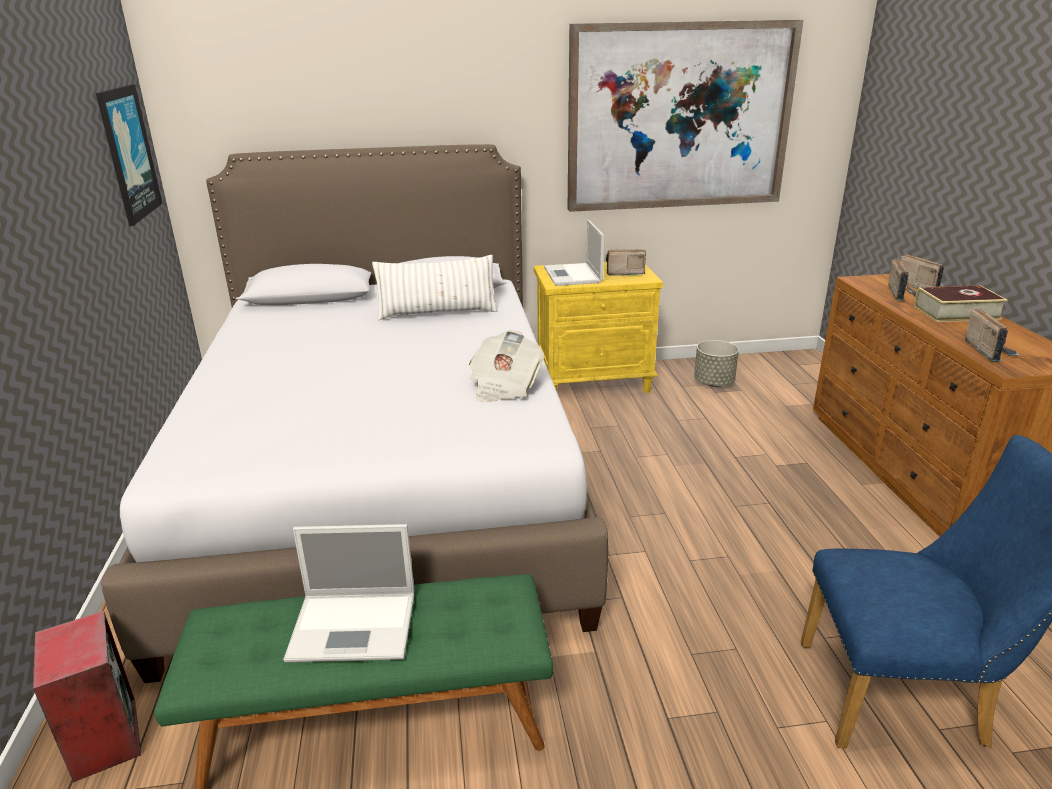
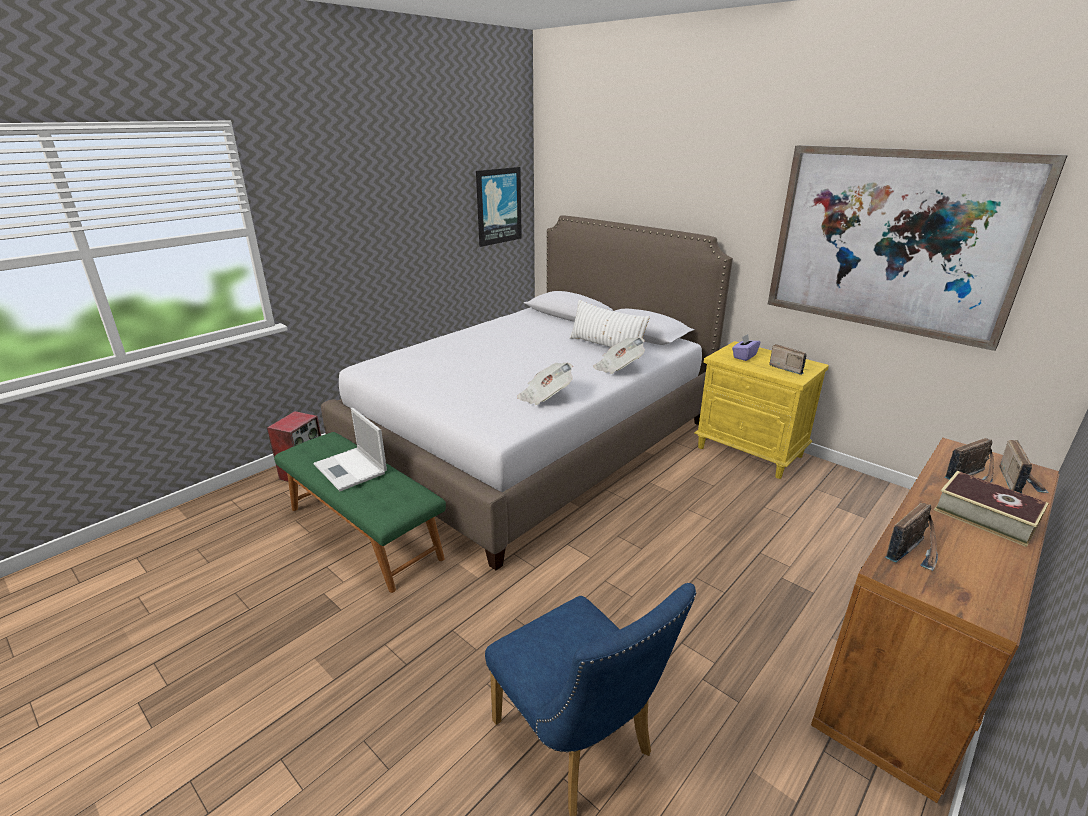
camera: 50 degrees right, 0 degrees up
(500, 327) = (618, 367): none -> newspaper
(573, 275) = (744, 356): laptop -> purple tissue box
(714, 382) = (850, 500): grey planter -> none

